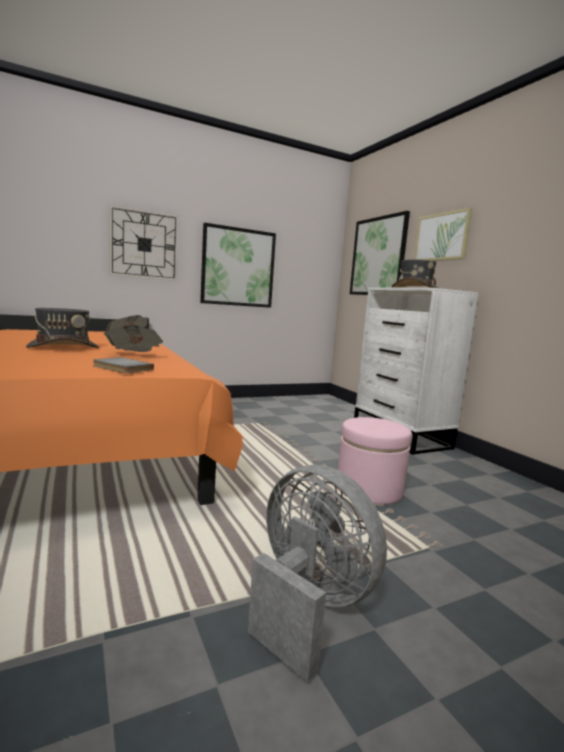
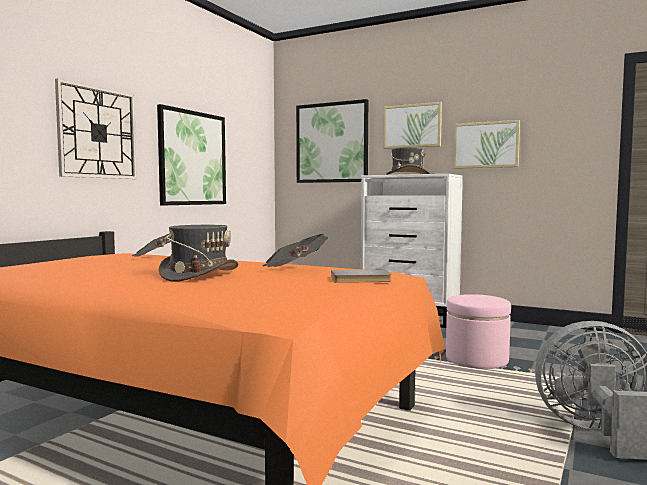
camera: 35 degrees left, 5 degrees down
(510, 257) = (486, 145): none -> picture

